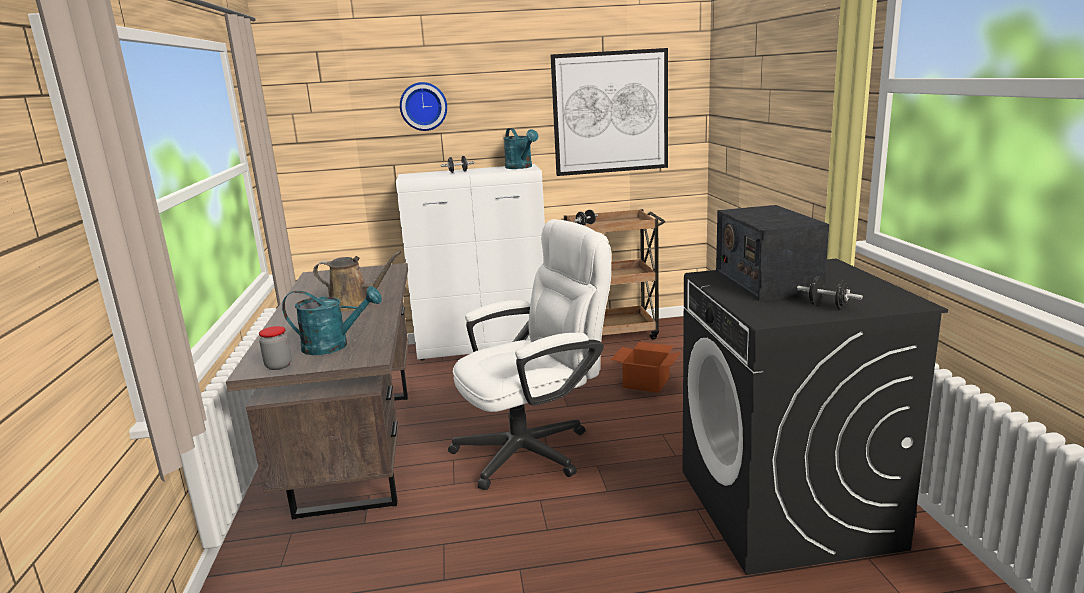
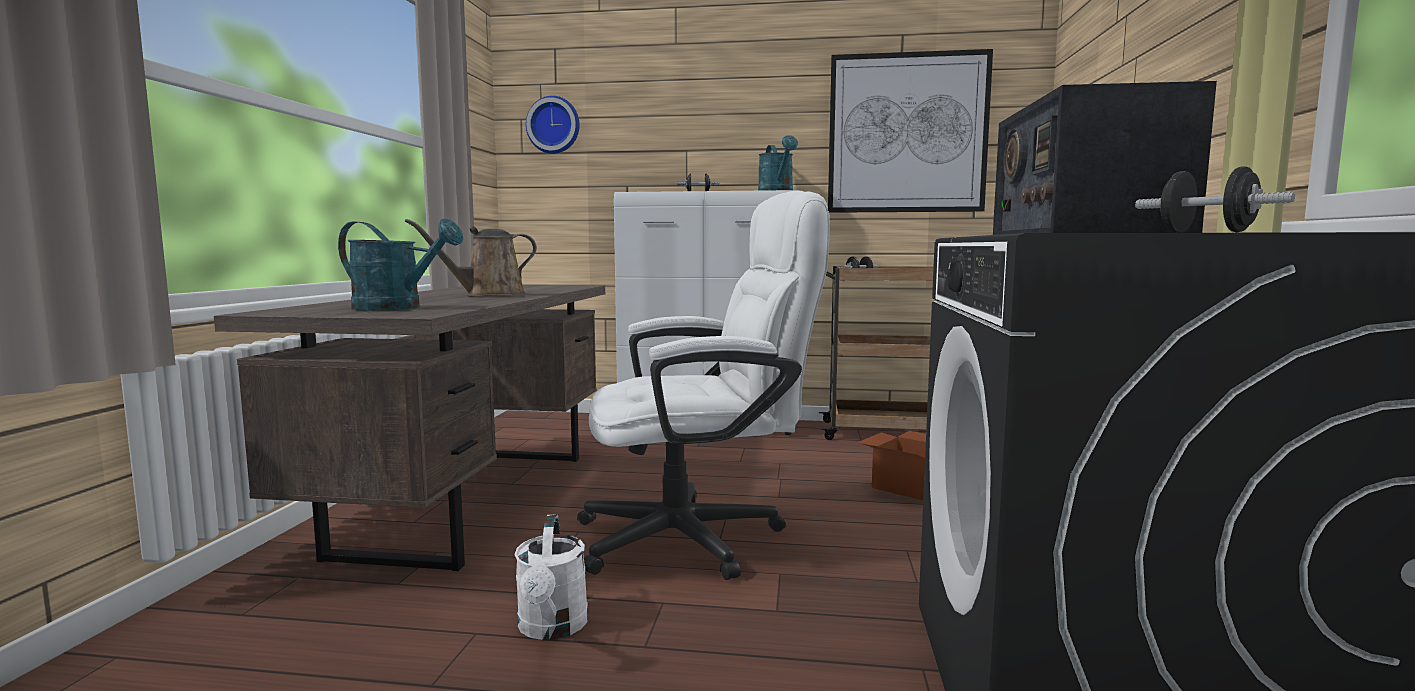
camera: 15 degrees right, 10 degrees down
(278, 366) = (299, 312): jar -> none
(355, 304) = (489, 295): brown watering can -> brown watering can turned 120 degrees clockwise
(423, 106) = (668, 116): wall clock -> wall clock (554, 125)
(487, 530) = (552, 628): none -> white watering can

